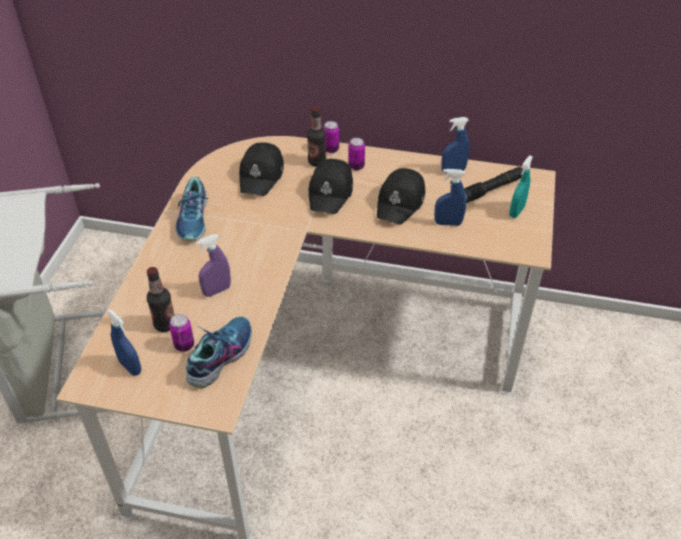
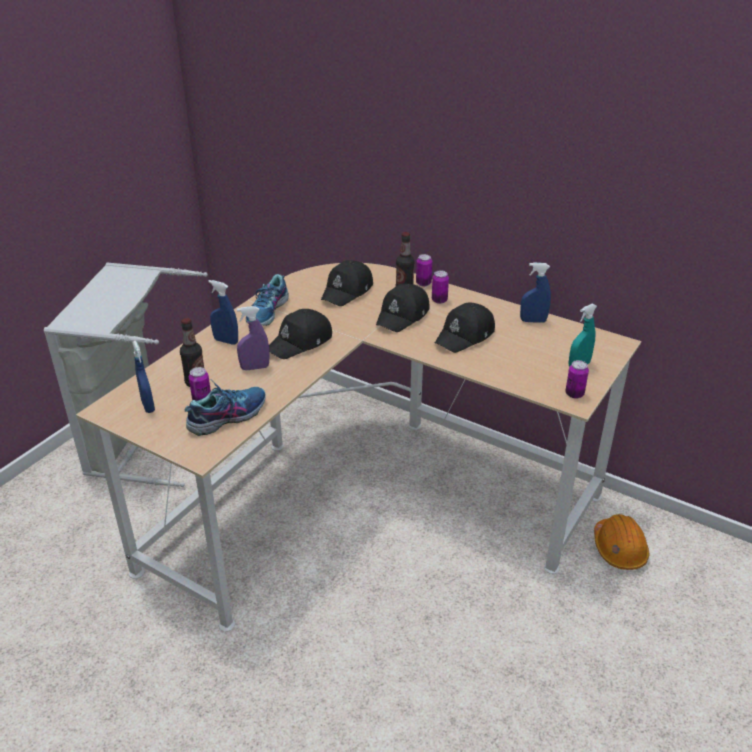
camera: 20 degrees right, 10 degrees down
(247, 248) = (301, 342): none -> black cap
(448, 223) = (502, 361): blue spray bottle -> blue spray bottle (226, 341)
(491, 189) = (563, 343): black flashlight -> none
(527, 243) = (574, 394): none -> can
(553, 354) = (619, 549): none -> orange hard hat

